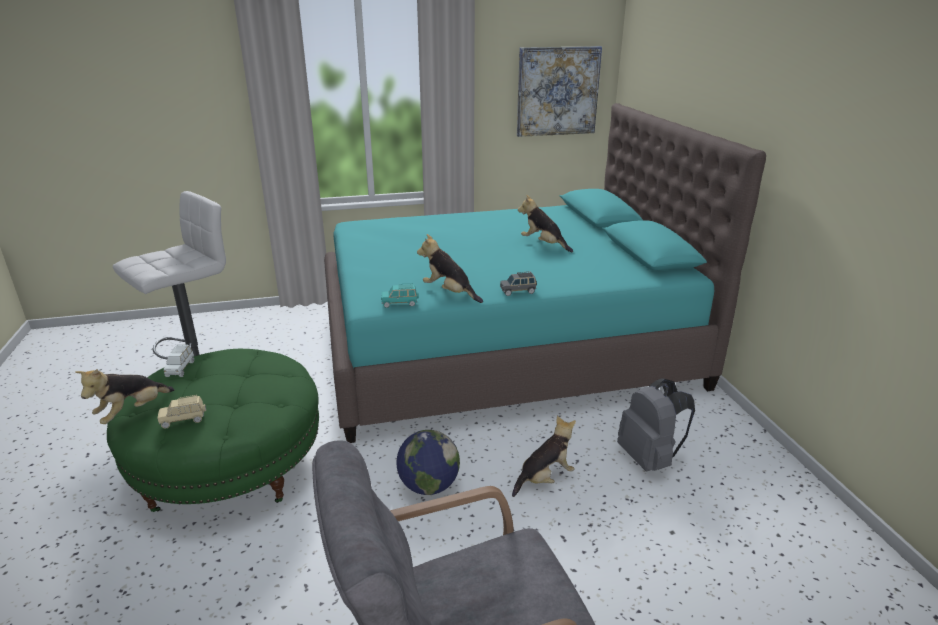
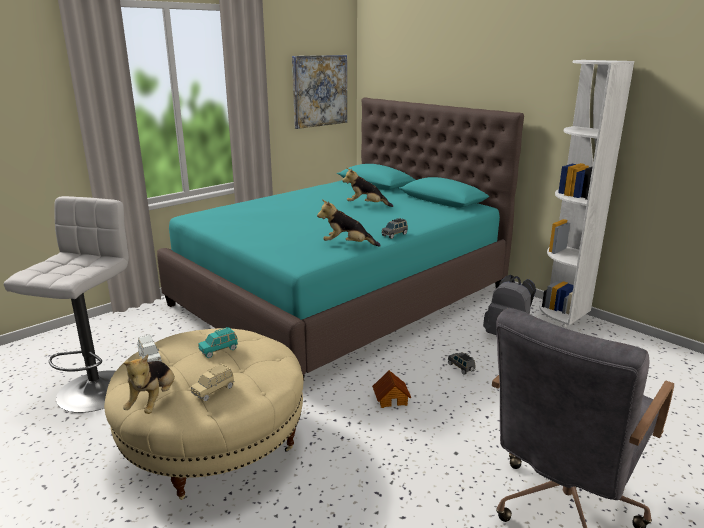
camera: 30 degrees left, 5 degrees down
(230, 468) = (214, 444): green ottoman -> beige ottoman
(400, 304) = (323, 258): turquoise toy car -> turquoise toy car (219, 350)
(429, 486) = (391, 399): globe -> toy house
(544, 478) = (461, 368): plush toy -> grey toy car
(755, 454) = (560, 316): none -> white bookcase

